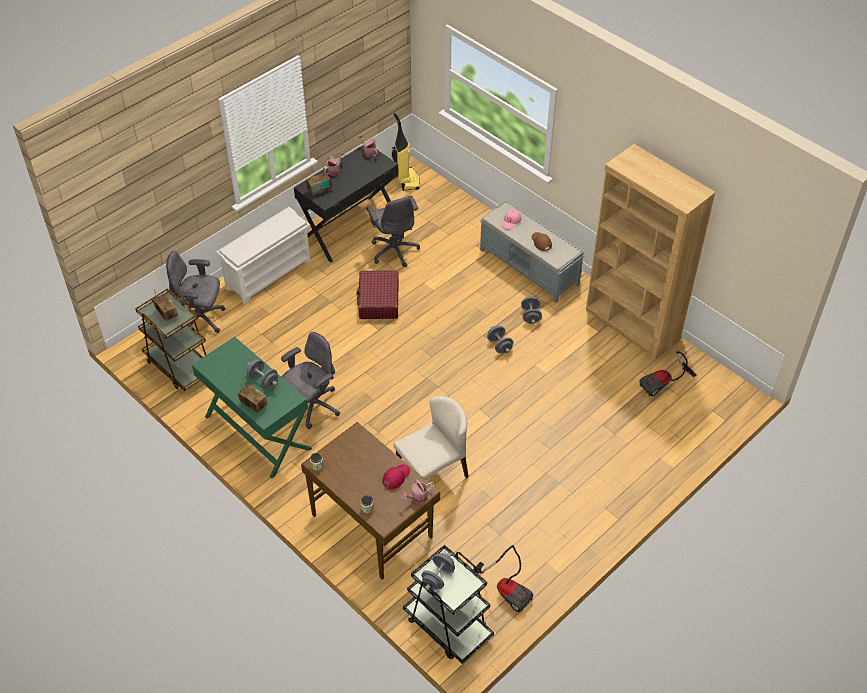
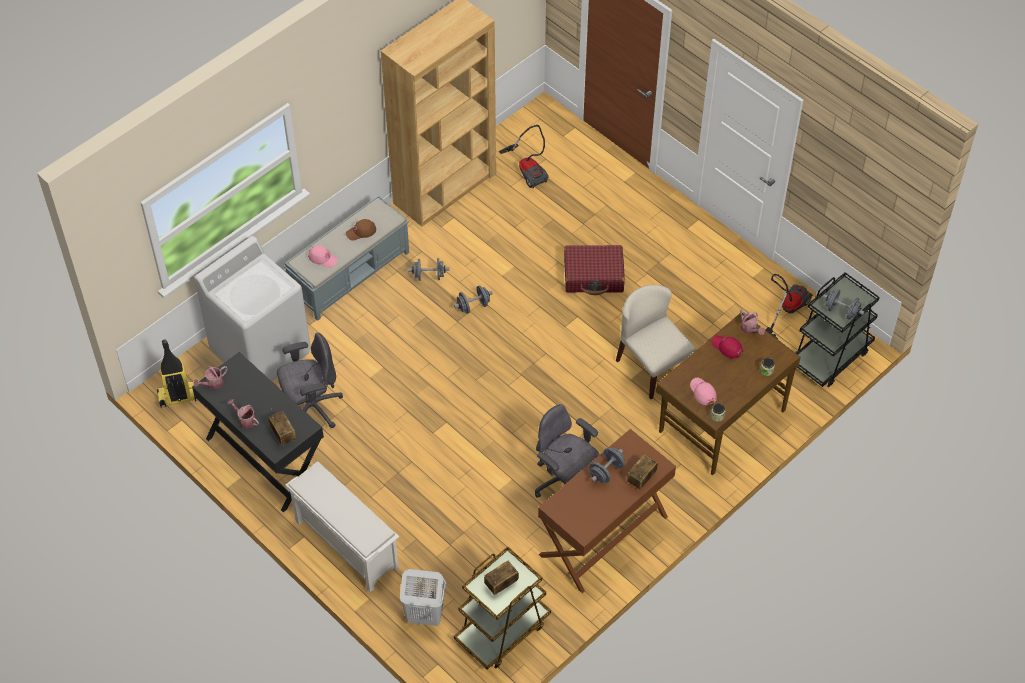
camera: 90 degrees left, 5 degrees up
(201, 320) = (424, 615): grey office chair -> white laundry basket
(257, 432) = (604, 536): green desk -> brown desk
(344, 455) = (702, 392): none -> pink cap
(378, 301) = (399, 422): red suitcase -> red suitcase (594, 275)
(449, 220) = (261, 351): none -> white washing machine

